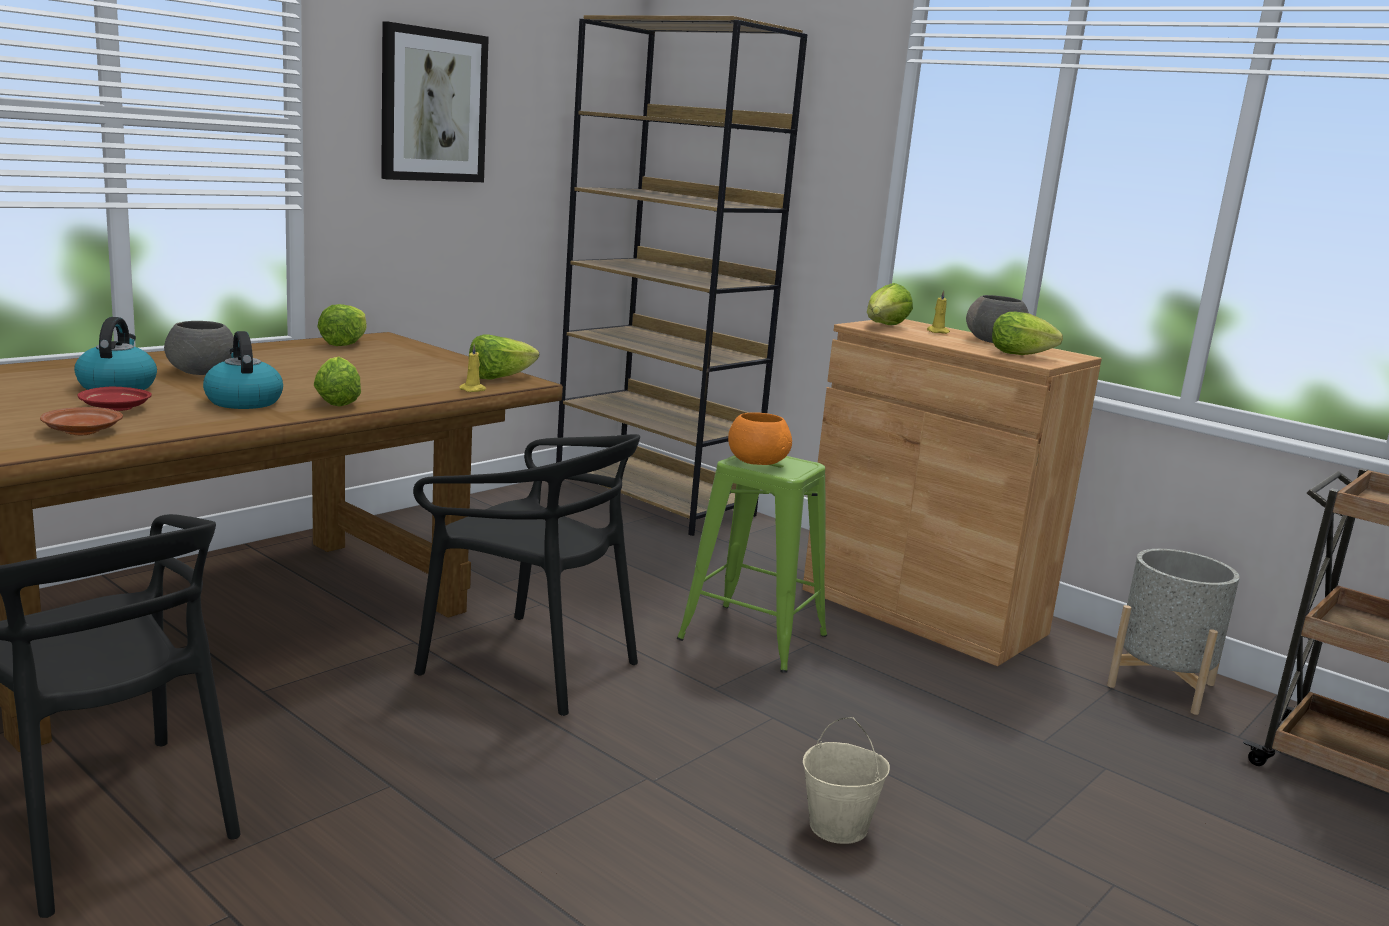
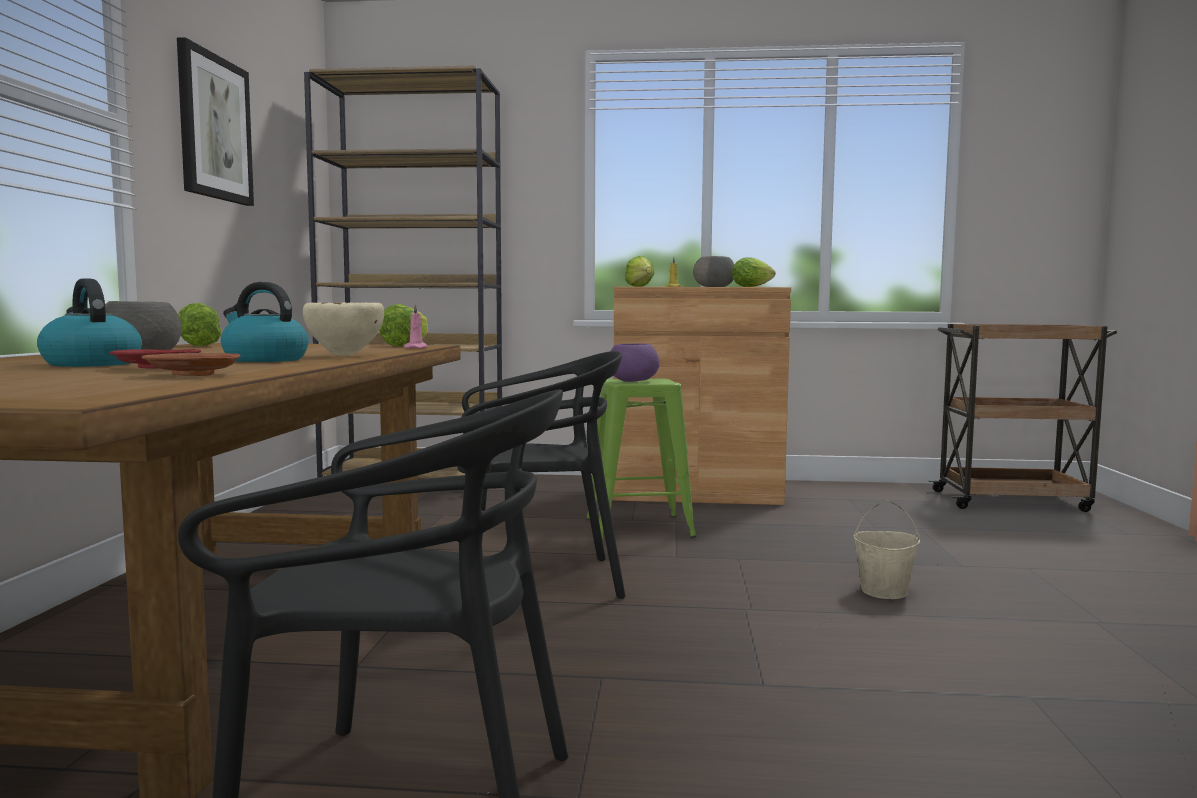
camera: 35 degrees left, 10 degrees down
(337, 401) = (344, 355): lettuce -> beige bowl
(473, 390) = (416, 348): yellow candle -> pink candle
(756, 462) = (632, 381): orange bowl -> purple bowl
(1161, 685) = (862, 492): grey planter -> none

